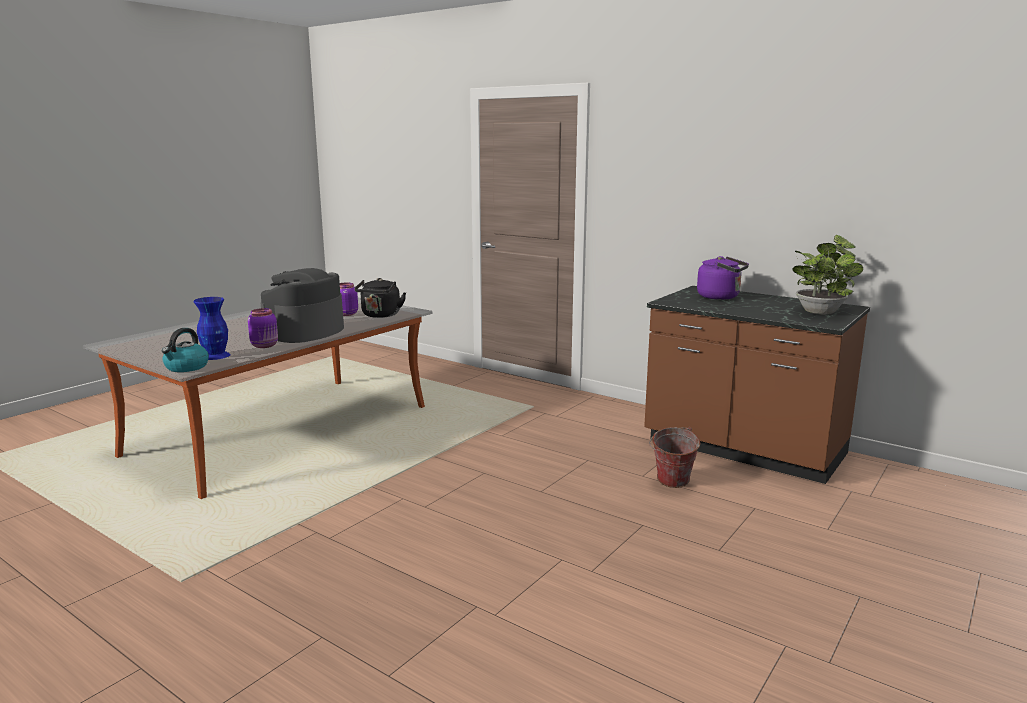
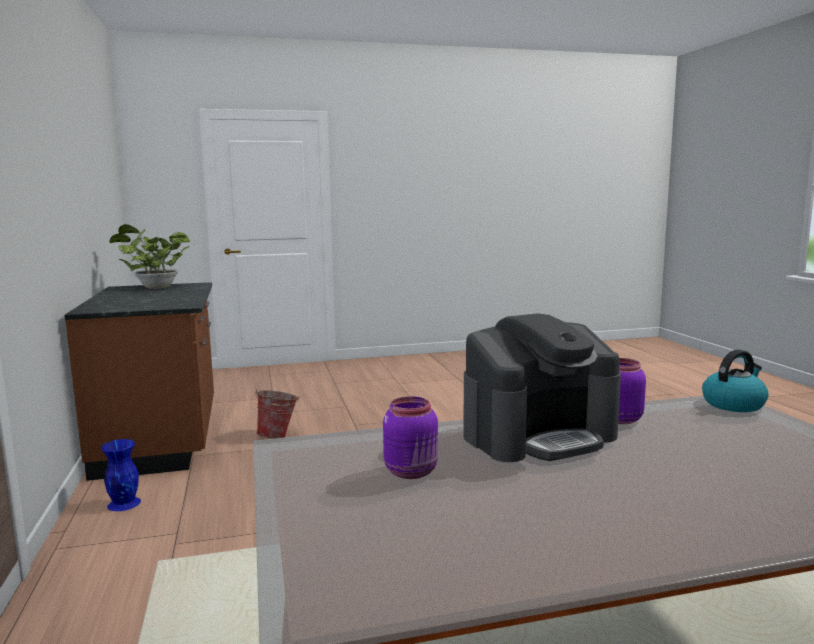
camera: 140 degrees left, 5 degrees down
(215, 355) = (697, 416): blue vase -> blue vase (124, 503)
(380, 315) = (361, 448): black kettle -> none
(721, 297) = (130, 302): purple kettle -> none

